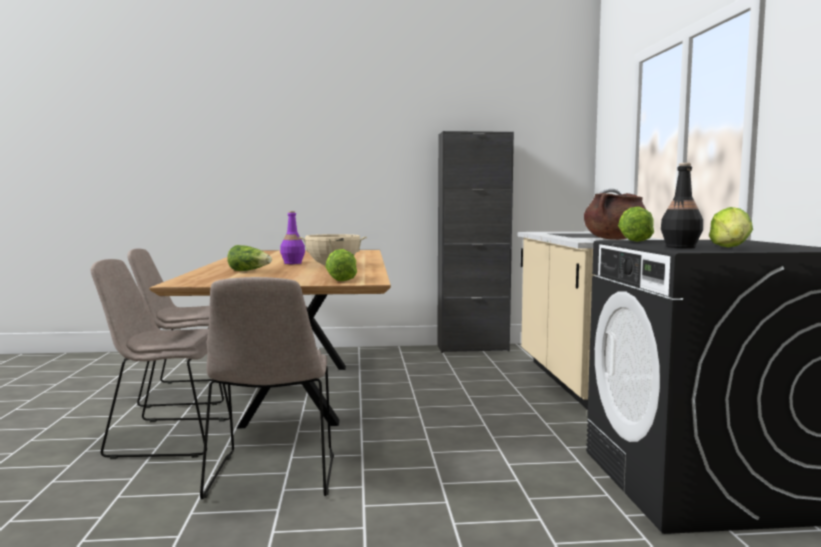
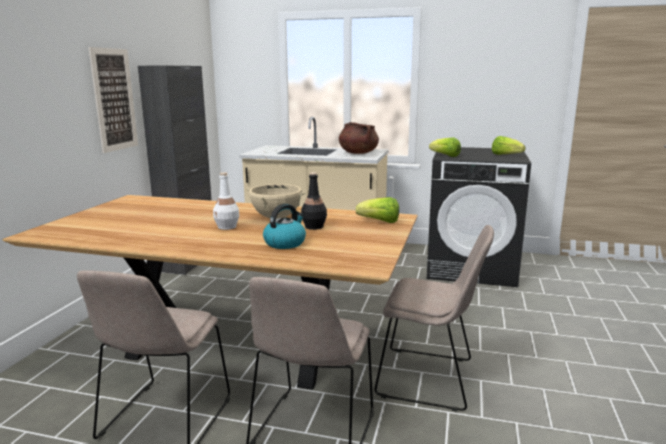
camera: 70 degrees left, 10 degrees up
(249, 271) = (285, 243): lettuce -> kettle
(292, 263) = (227, 227): purple bottle -> white bottle
(400, 165) = (114, 100): none -> picture
(680, 247) = (496, 158): black bottle -> black bottle (313, 227)

